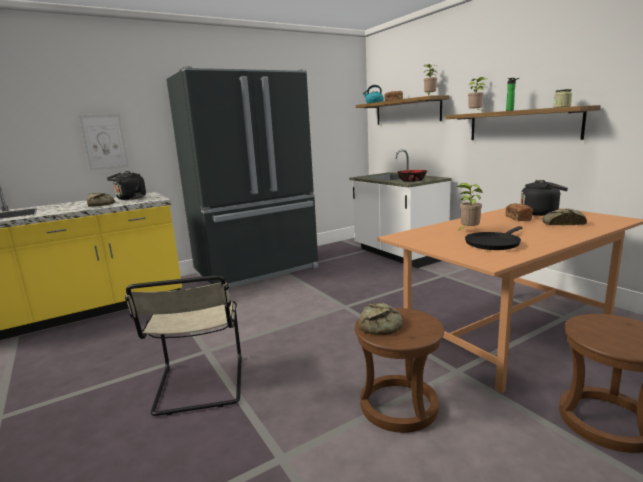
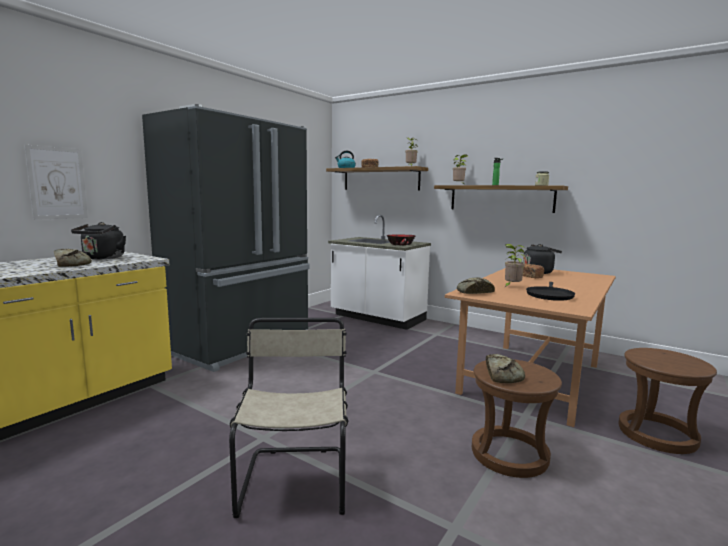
camera: 25 degrees left, 5 degrees down
(199, 387) = (295, 478): beige chair -> beige chair turned 150 degrees counterclockwise
(562, 223) = (568, 279): bread -> bread (473, 292)

